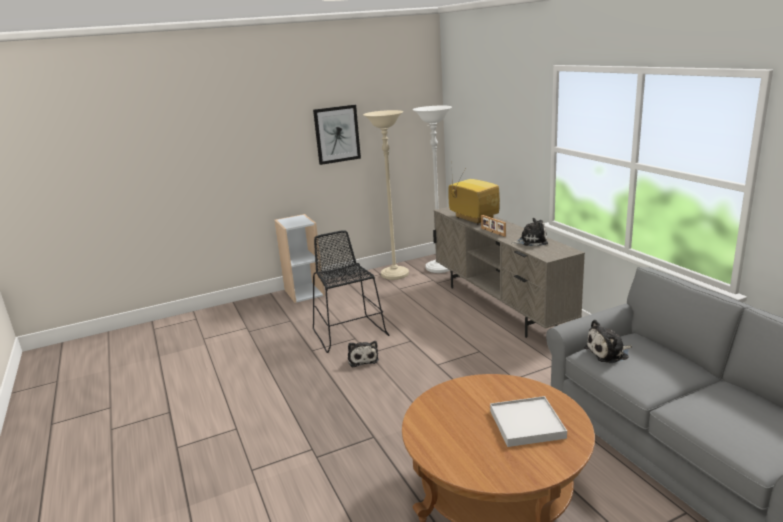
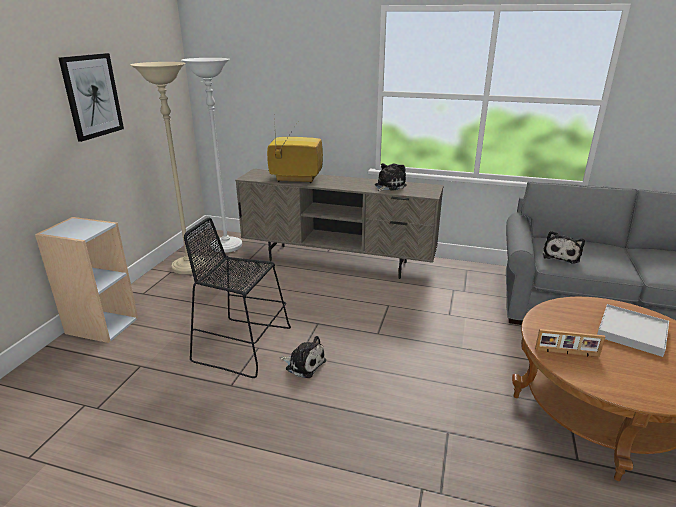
camera: 50 degrees left, 5 degrees up
(492, 232) = (341, 186): picture frame -> picture frame (567, 353)

